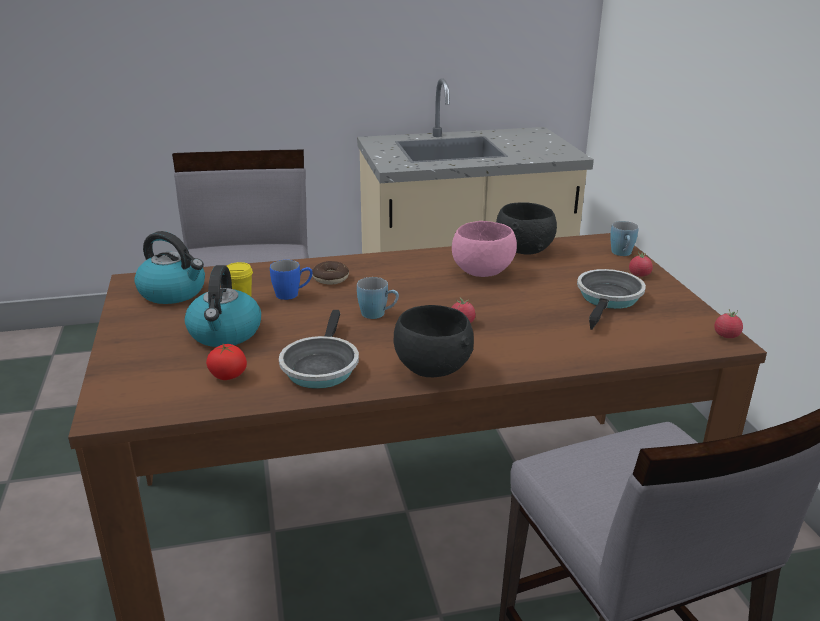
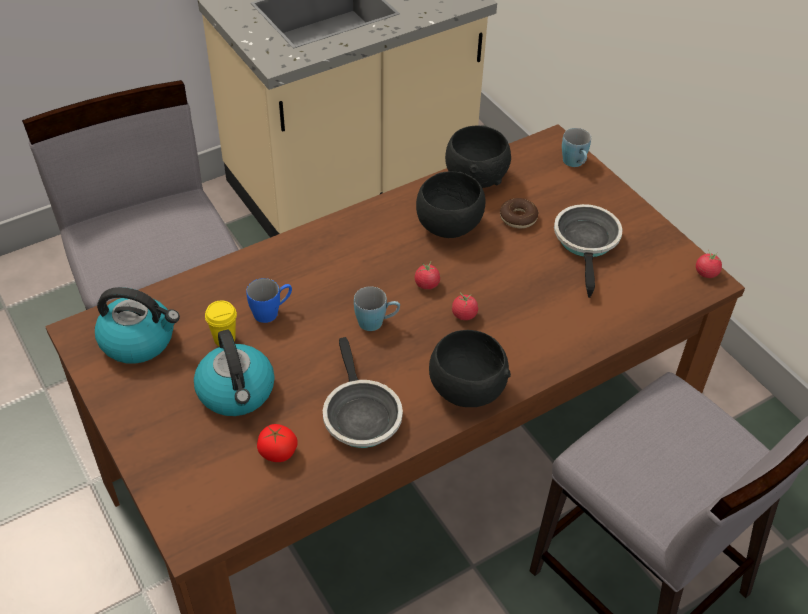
camera: 20 degrees left, 20 degrees up
(330, 278) = (297, 275): donut -> donut (518, 218)
(481, 272) = (448, 227): pink bowl -> black bowl
(639, 275) = (602, 196): tomato -> tomato (427, 284)

